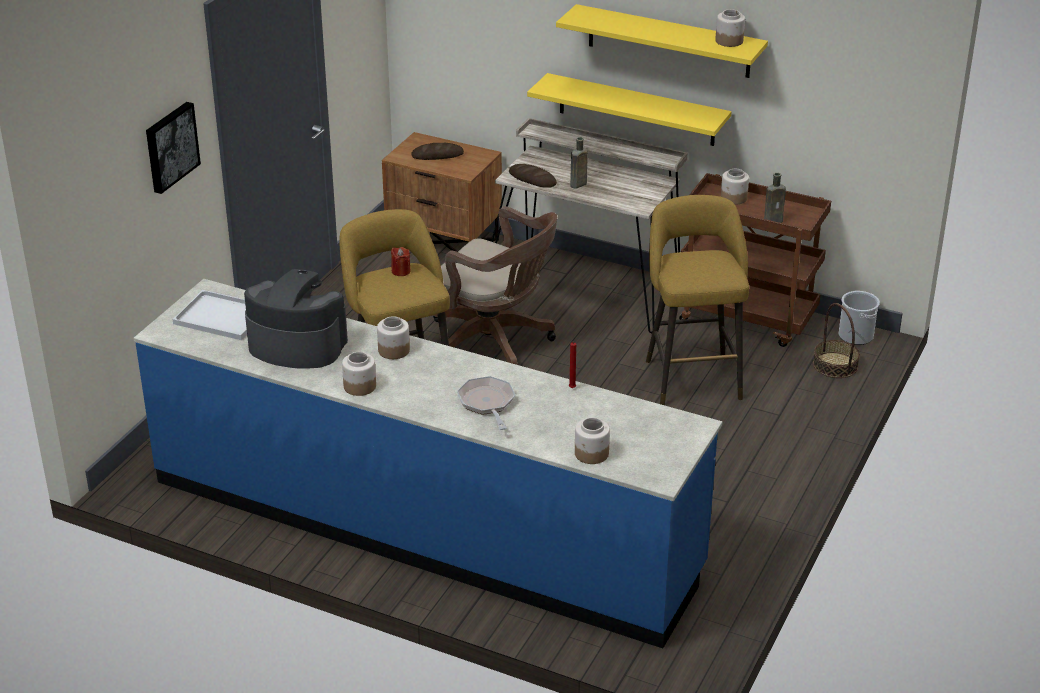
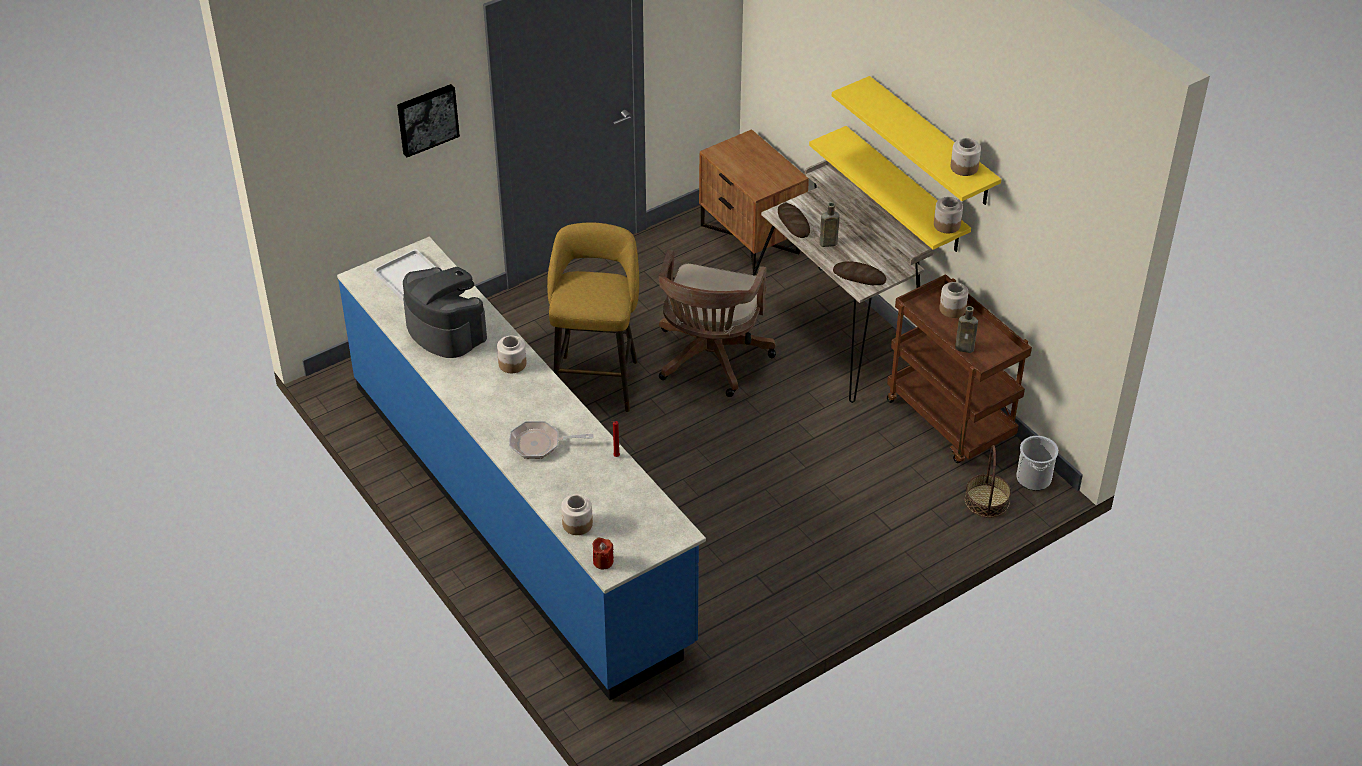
camera: 30 degrees right, 10 degrees up
(359, 386) = (459, 387): jar -> jar (946, 225)
(401, 271) = (602, 281): red candle -> red candle (603, 561)
(437, 155) = (750, 163): bread -> bread (859, 276)
(487, 404) = (539, 444): frying pan -> frying pan turned 105 degrees counterclockwise
(495, 343) = (710, 360): brown office chair -> brown office chair turned 45 degrees clockwise
(692, 376) = (849, 460): yellow stool -> none

